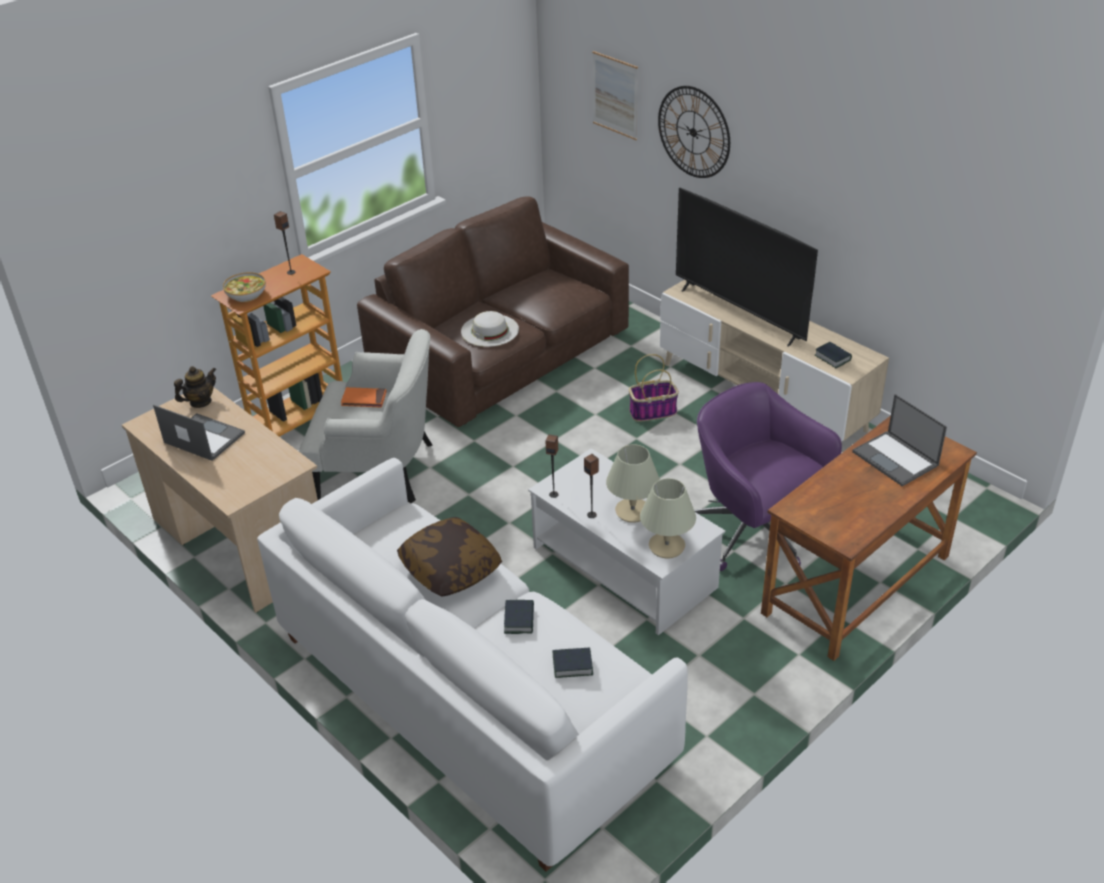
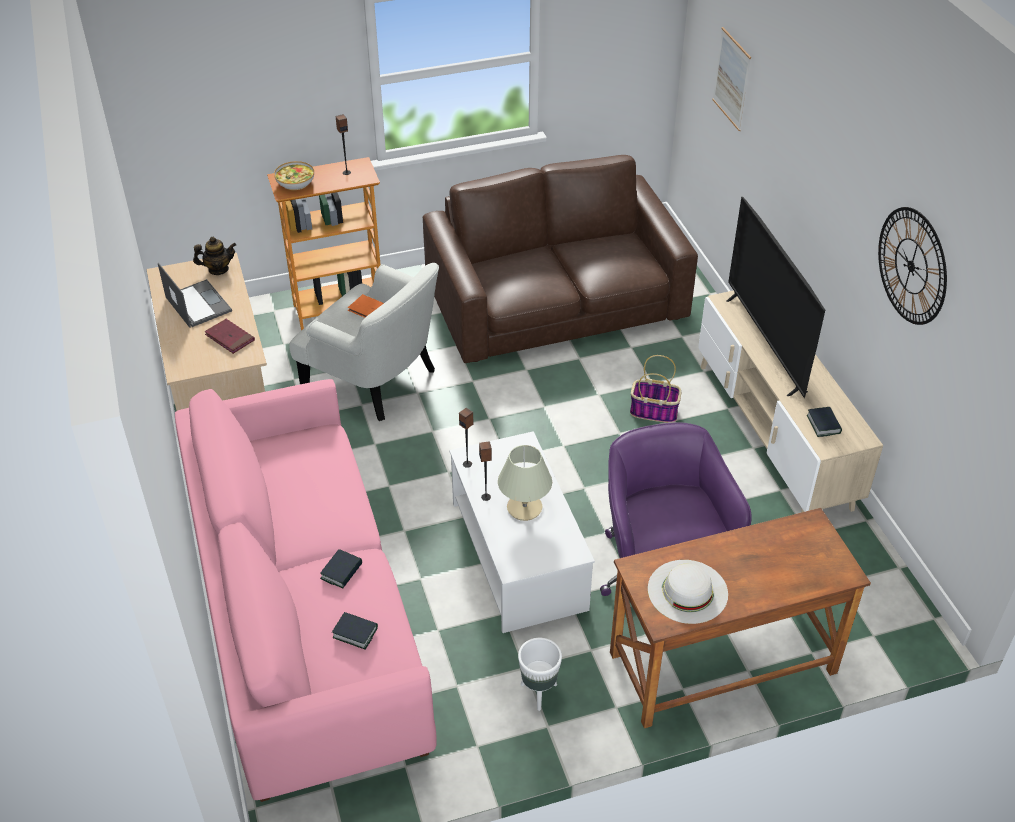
camera: 25 degrees right, 5 degrees up
(262, 456) = (230, 338): none -> red book
(450, 569) = (321, 501): pillow -> none
(470, 698) = (305, 620): white sofa -> pink sofa
(490, 330) = (528, 280): white hat -> white hat (687, 591)
(666, 546) = (529, 554): beige table lamp -> none
(693, 132) = (780, 142): wall clock -> wall clock (911, 266)
(726, 670) = (538, 693): none -> white planter
(896, 459) = (780, 558): laptop -> none

